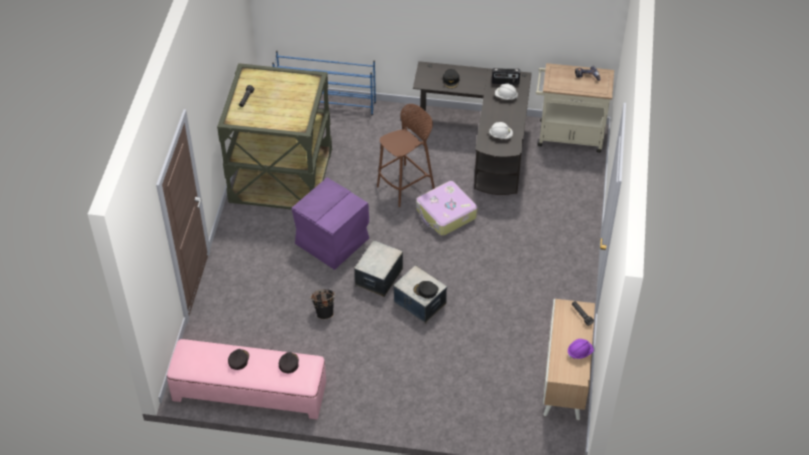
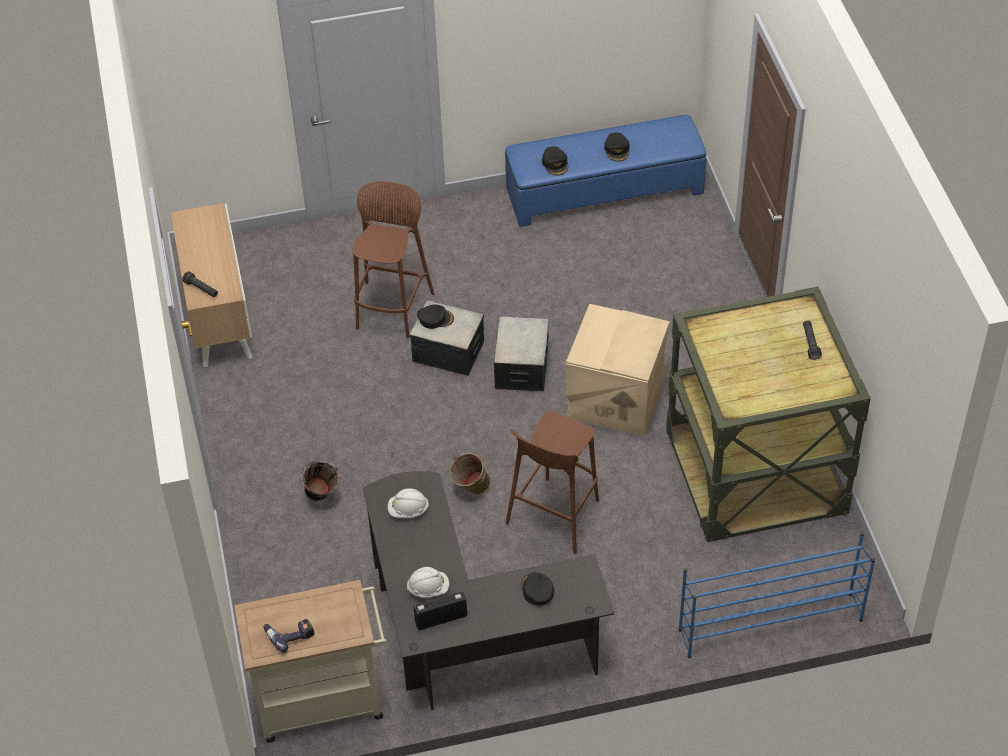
camera: 160 degrees right, 0 degrees up
(248, 391) = (605, 189): pink bench -> blue bench
(324, 311) = (569, 302): black bucket -> black bucket (322, 498)
(333, 241) = (614, 397): purple storage box -> beige storage box
(443, 346) = (392, 308): none -> brown stool
(446, 214) = (470, 490): suitcase -> green bucket
(579, 352) = (192, 245): purple hard hat -> none

